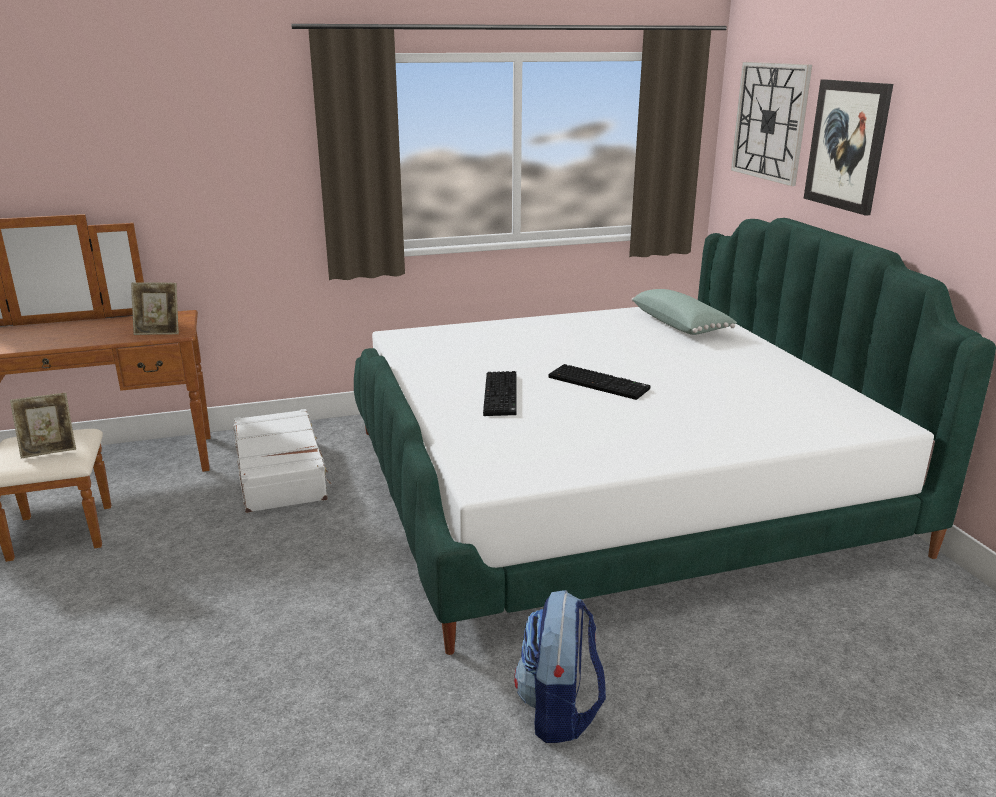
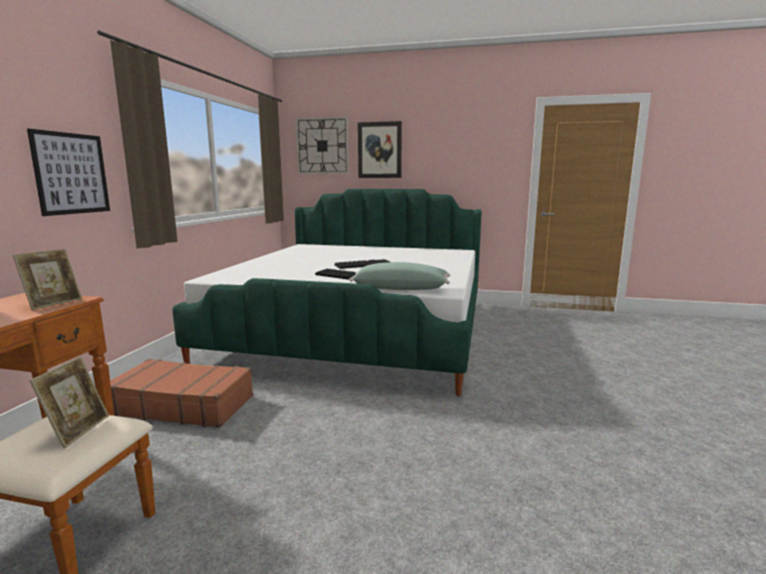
camera: 60 degrees left, 10 degrees down
(261, 191) = (71, 173): none -> picture
(281, 473) = (183, 405): white suitcase -> brown suitcase
(559, 711) = (521, 381): backpack -> none
(680, 325) = (322, 249): green pillow -> green pillow (401, 288)

